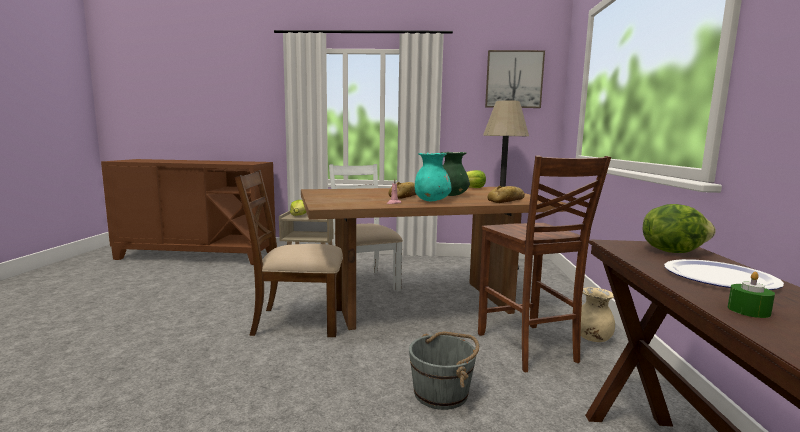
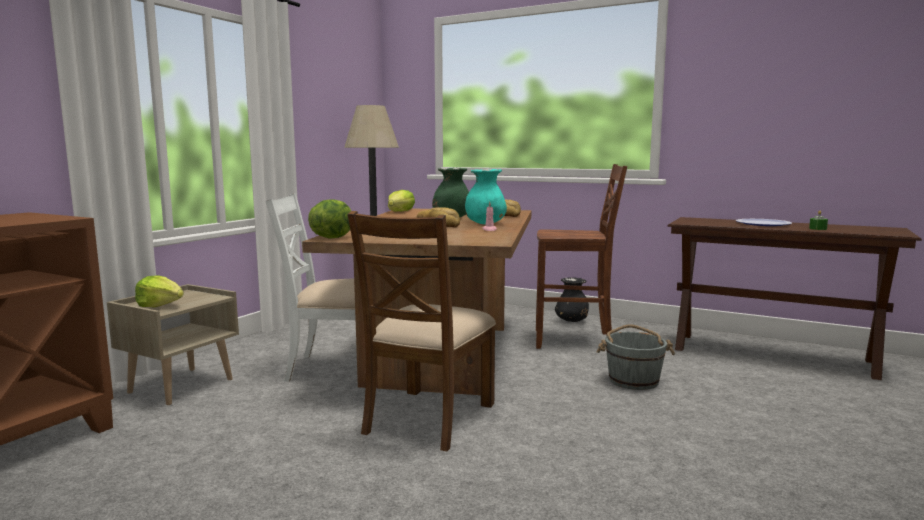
camera: 65 degrees left, 0 degrees up
(514, 79) = (346, 77): picture -> none
(592, 339) = (571, 321): beige vase -> black vase
(672, 251) = (706, 220): lettuce -> lettuce (332, 238)

